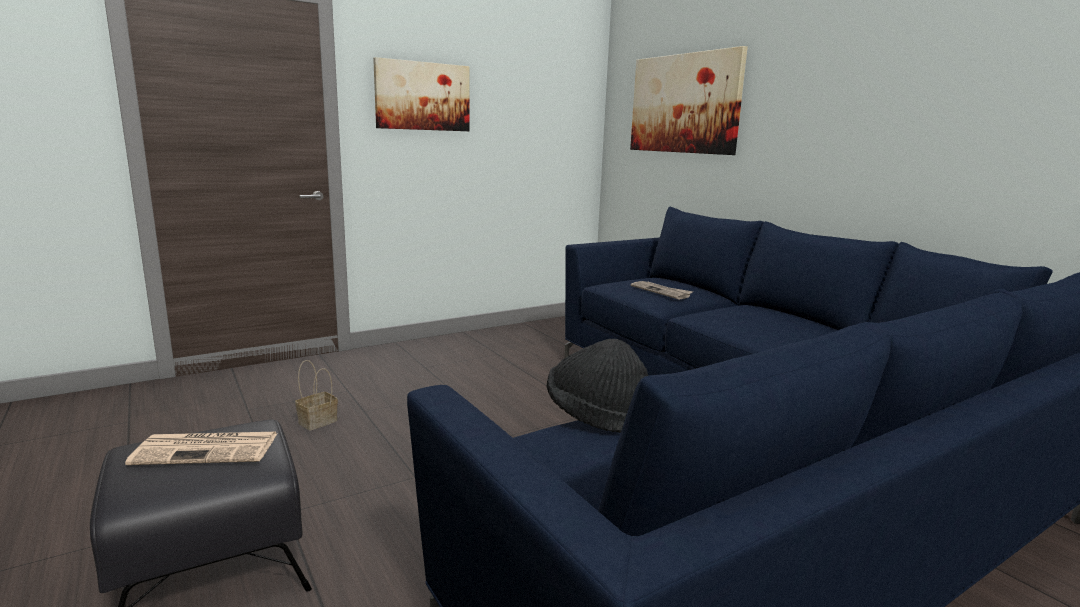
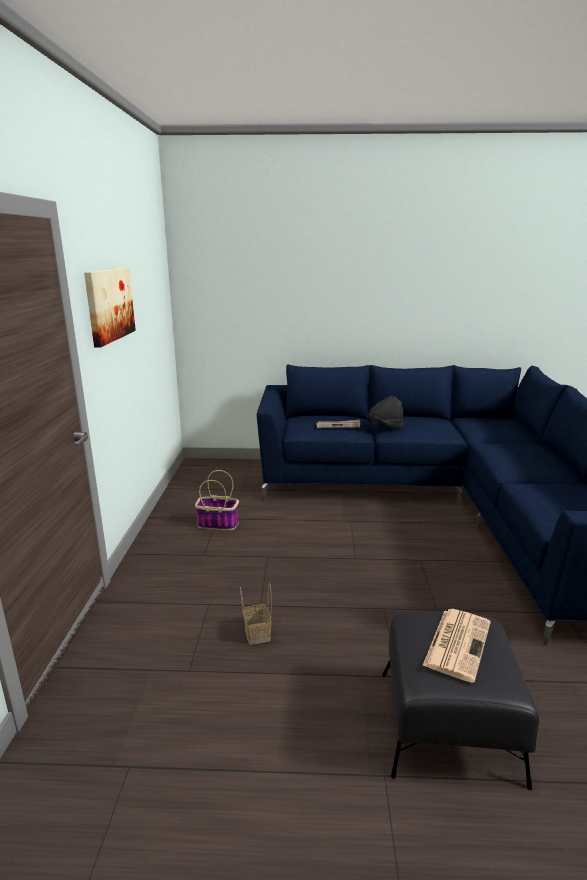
camera: 55 degrees left, 5 degrees up
(487, 357) = (217, 524): none -> basket
(595, 415) = (533, 499): black hat -> black hat (384, 426)
(684, 104) = (266, 286): picture -> none

